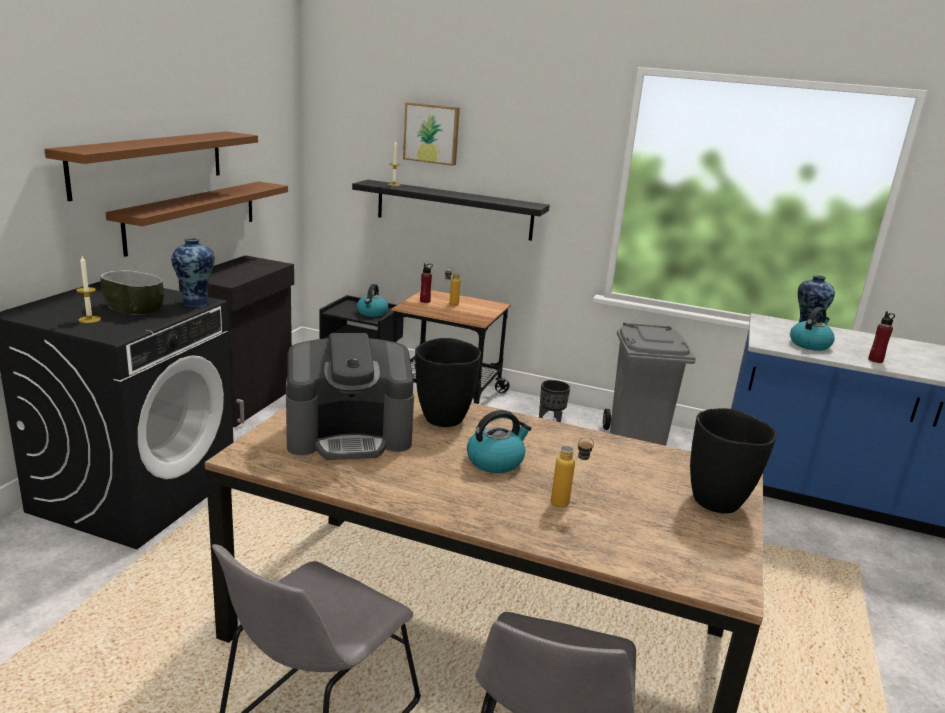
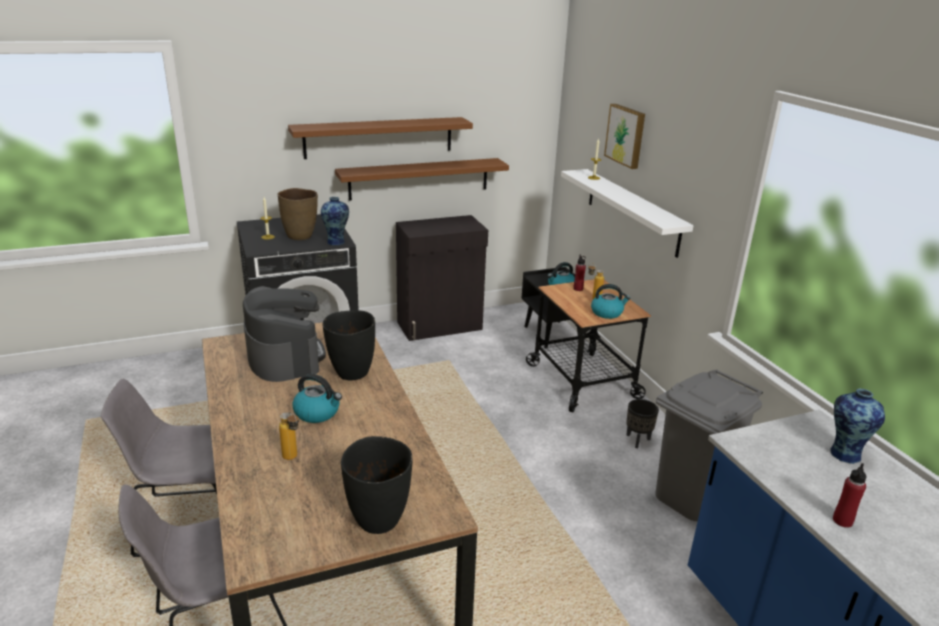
camera: 50 degrees right, 5 degrees up
(134, 308) = (300, 236): bowl -> brown vase
(349, 435) = (285, 357): coffee machine -> coffee machine turned 150 degrees counterclockwise
(454, 210) = (632, 211): black shelf -> white shelf
(810, 344) = (796, 467): kettle -> kettle (607, 313)

